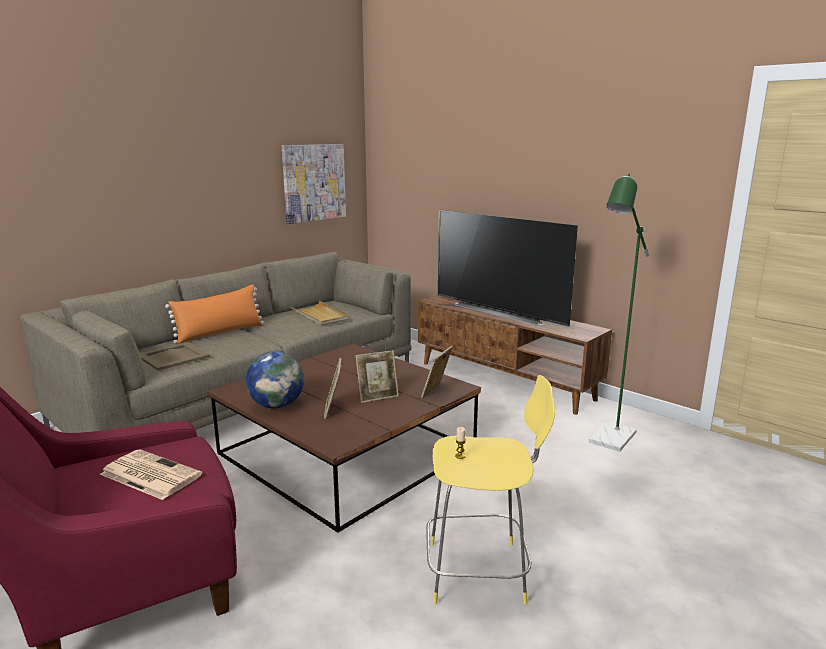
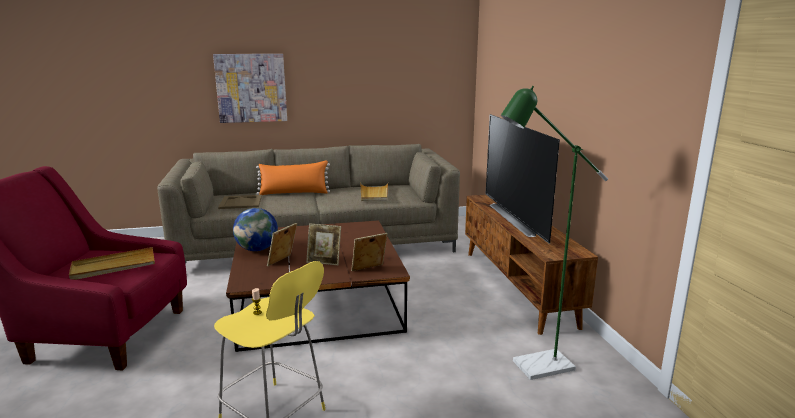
camera: 35 degrees right, 0 degrees up
(149, 475) = (113, 266): newspaper -> beige tray
(314, 182) = (418, 84): picture -> picture (251, 88)

